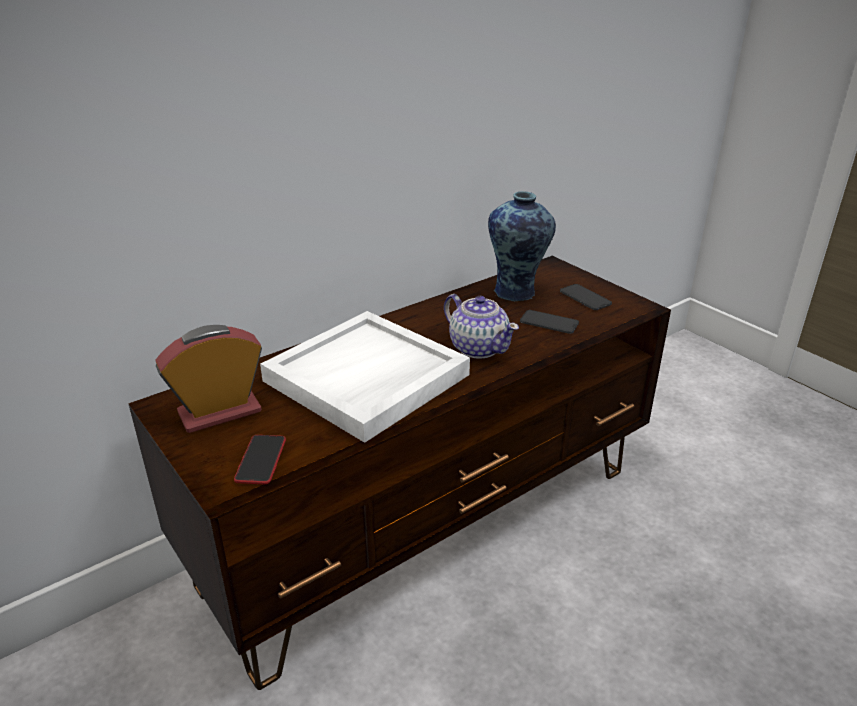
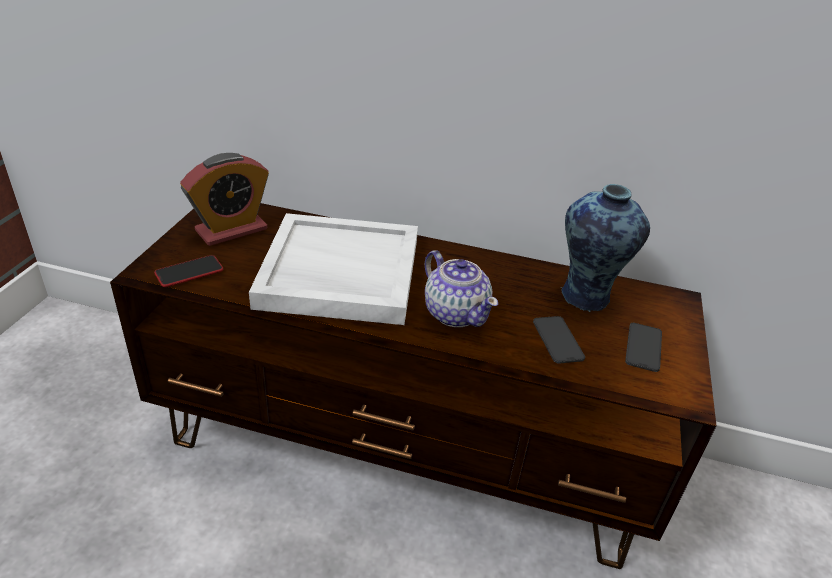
camera: 50 degrees right, 5 degrees up
(220, 412) = (231, 230): alarm clock -> alarm clock turned 120 degrees clockwise
(478, 347) = (455, 313): teapot -> teapot turned 45 degrees counterclockwise

